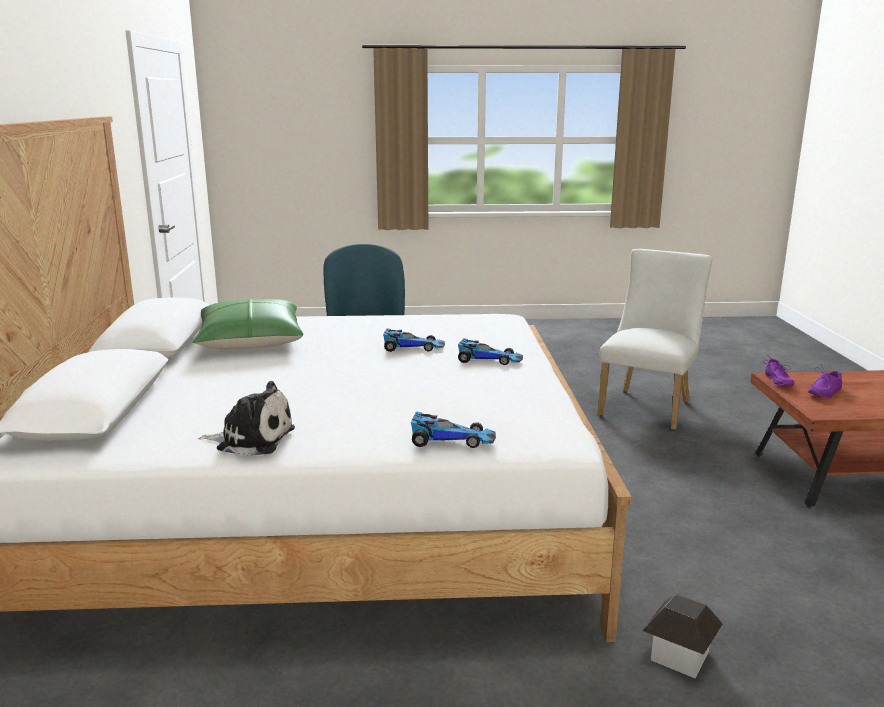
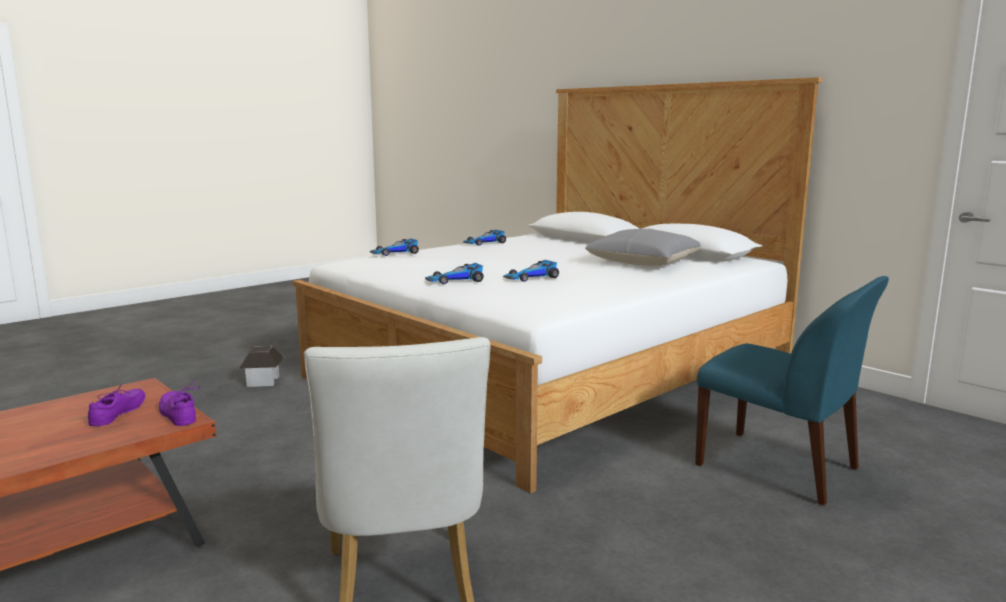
camera: 140 degrees right, 5 degrees down
(250, 341) = (643, 262): green pillow -> grey pillow
(251, 439) = (485, 243): plush toy -> toy car

